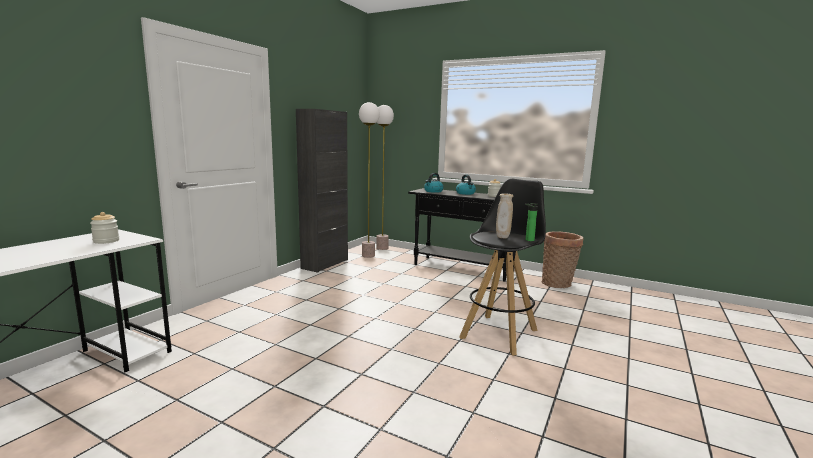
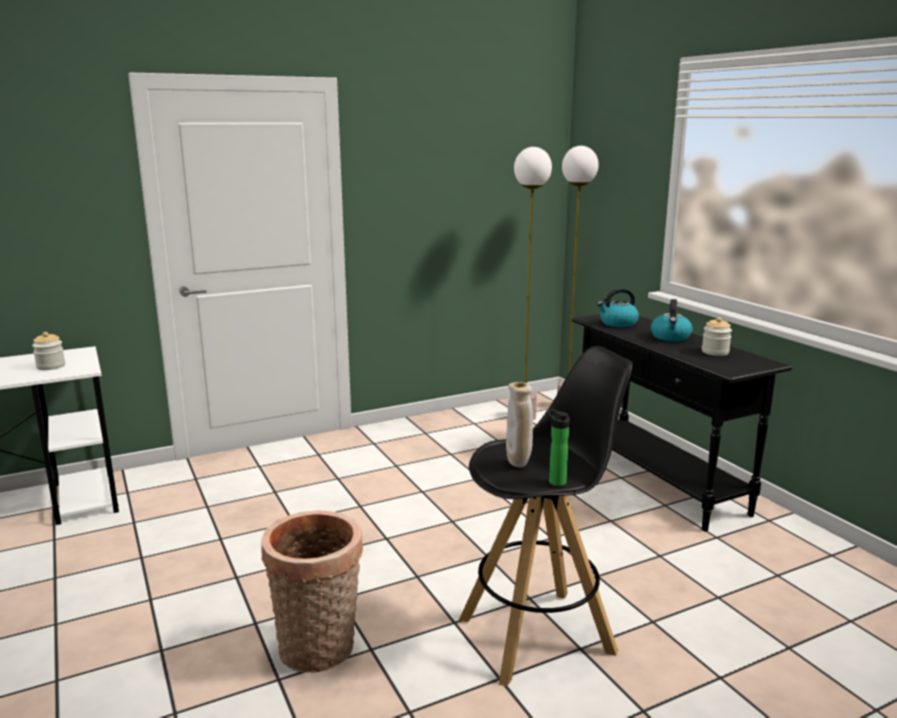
camera: 35 degrees right, 5 degrees up
(325, 264) = (438, 420): black cabinet -> none
(558, 284) = (822, 570): basket -> basket (319, 651)

